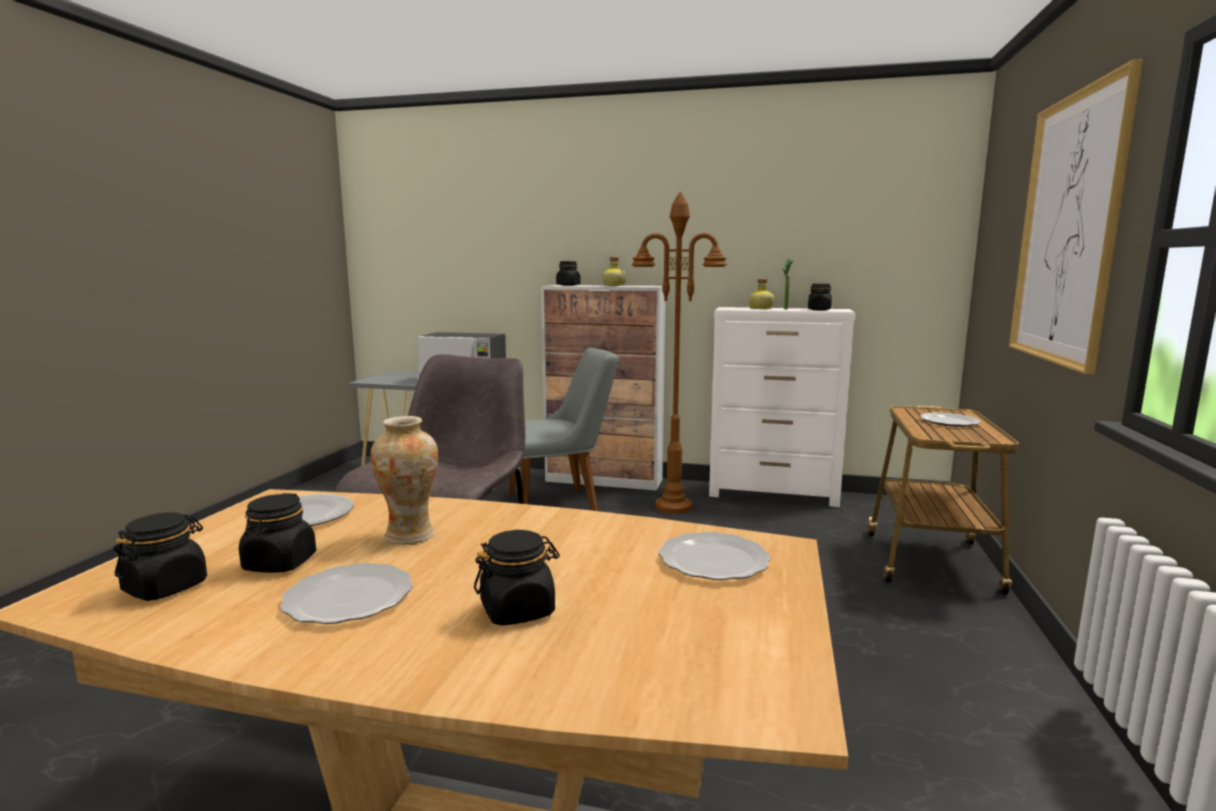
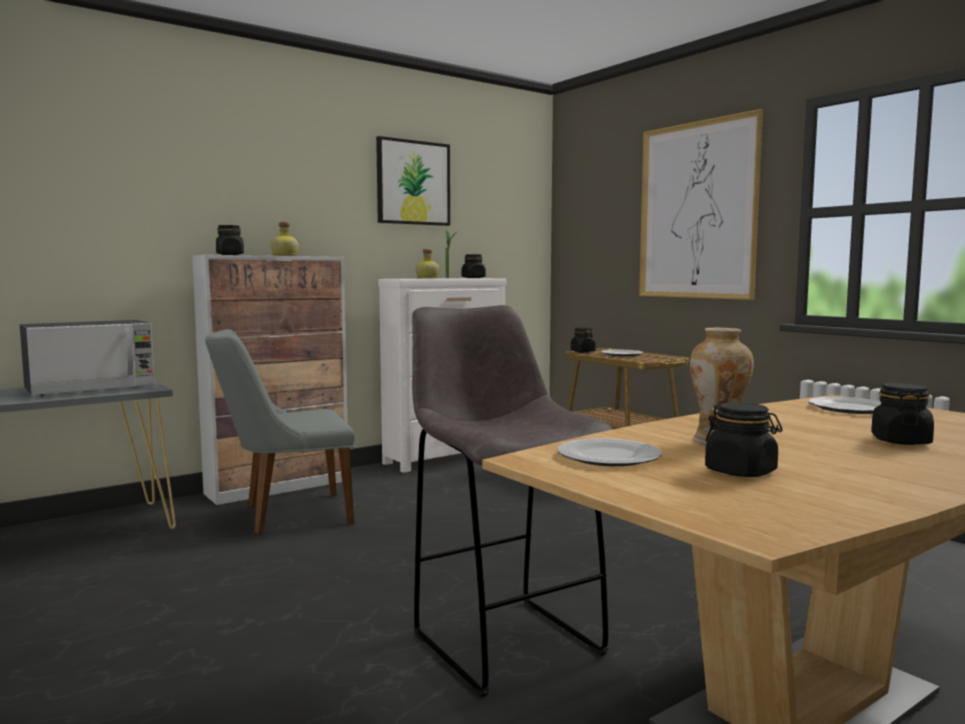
camera: 50 degrees left, 5 degrees down
(166, 587) = (763, 501): black jar -> black jar (582, 351)
(347, 598) = (844, 465): plate -> none
(562, 502) = (286, 514): grey chair -> grey chair turned 135 degrees counterclockwise
(674, 507) = (395, 487): brown floor lamp -> none
(768, 207) = (413, 183): none -> picture

